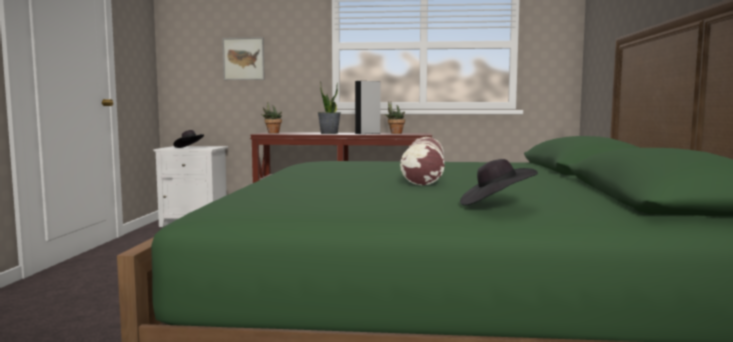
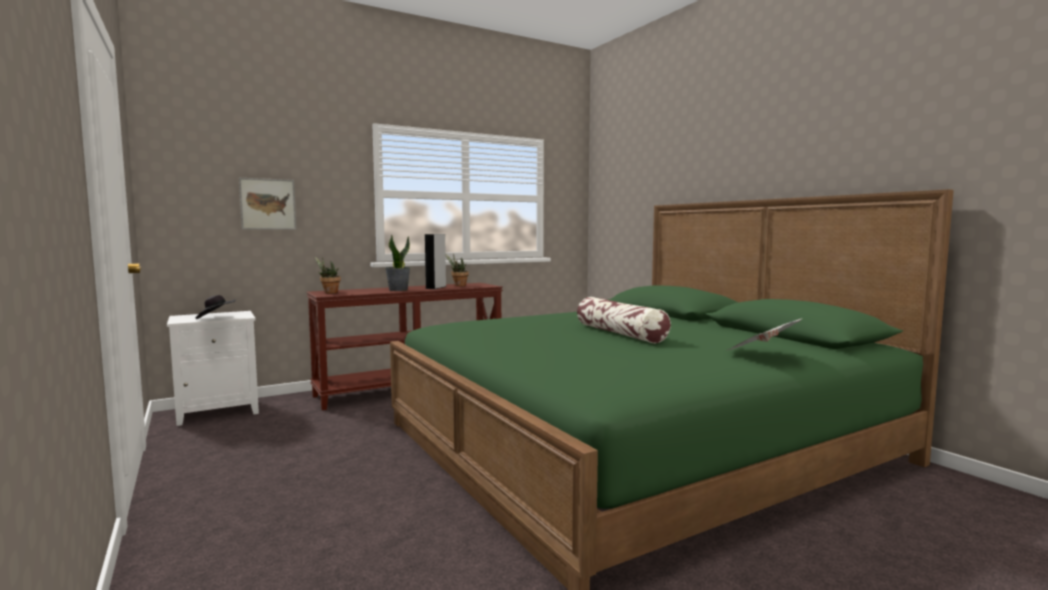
camera: 35 degrees left, 0 degrees up
(495, 204) = (761, 354): black hat -> newspaper

